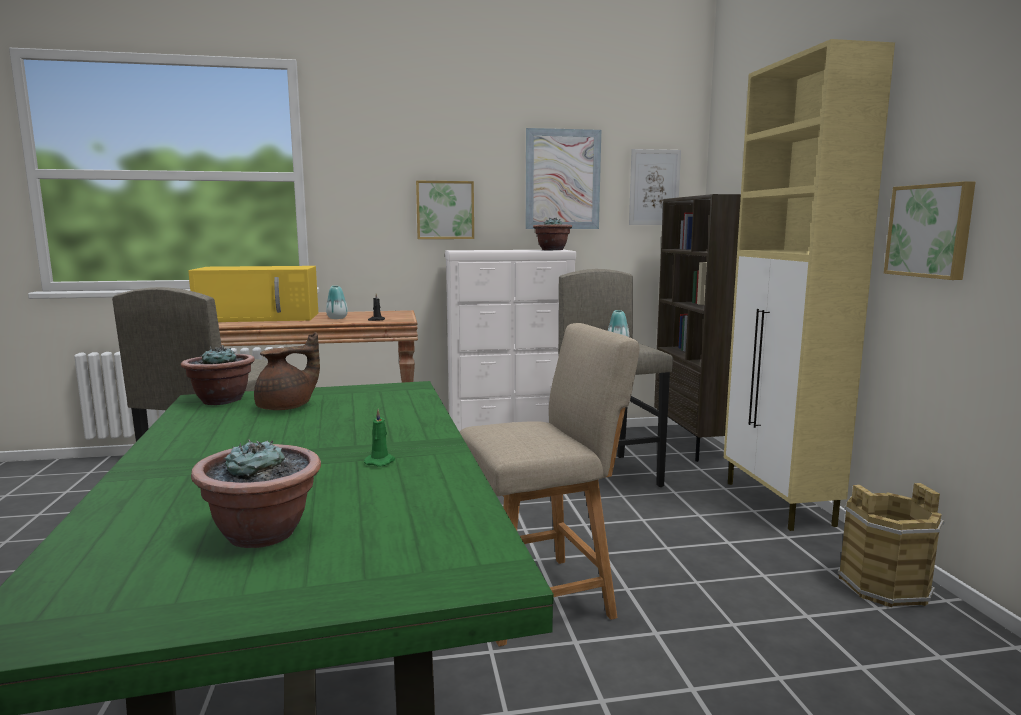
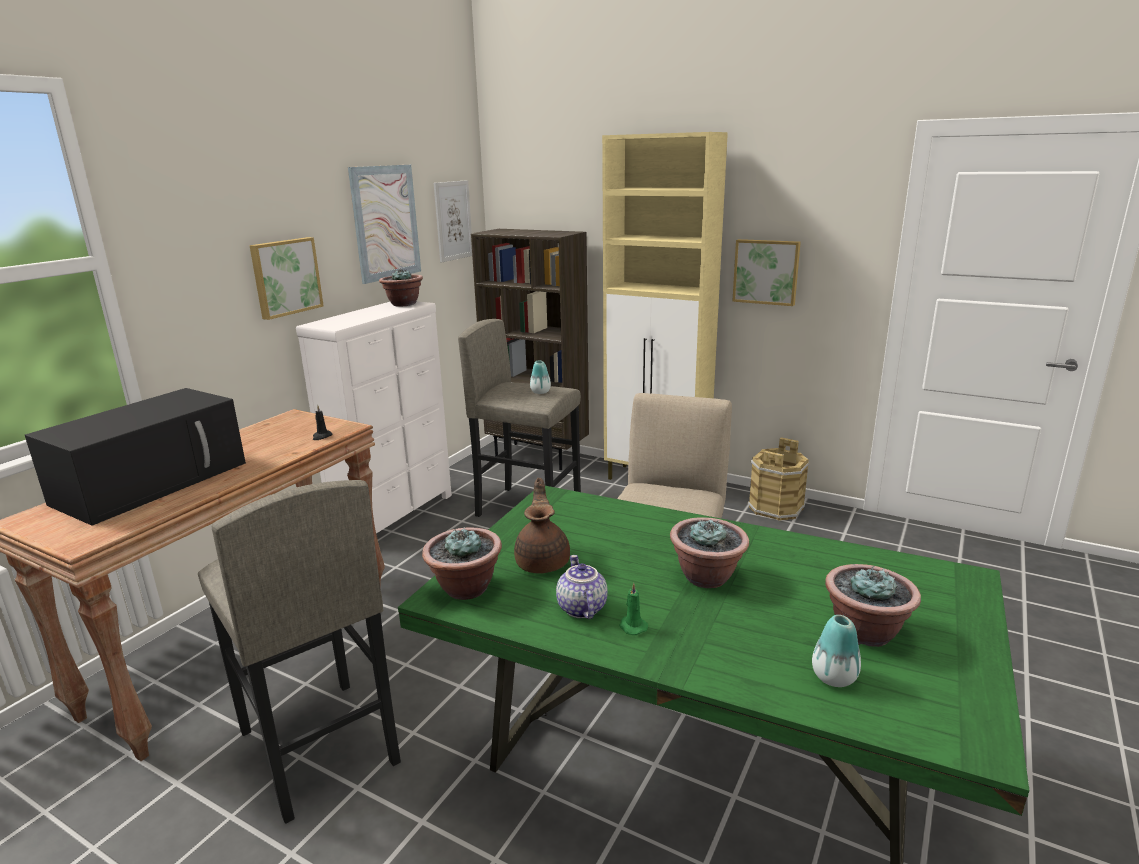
camera: 50 degrees left, 10 degrees up
(217, 430) = (580, 608): none -> teapot
(261, 317) = (154, 482): yellow microwave -> black microwave
(320, 453) = (707, 577): none -> potted plant
(337, 318) = (265, 449): vase -> vase (834, 677)
(380, 461) = (752, 560): green candle -> green candle (632, 626)

